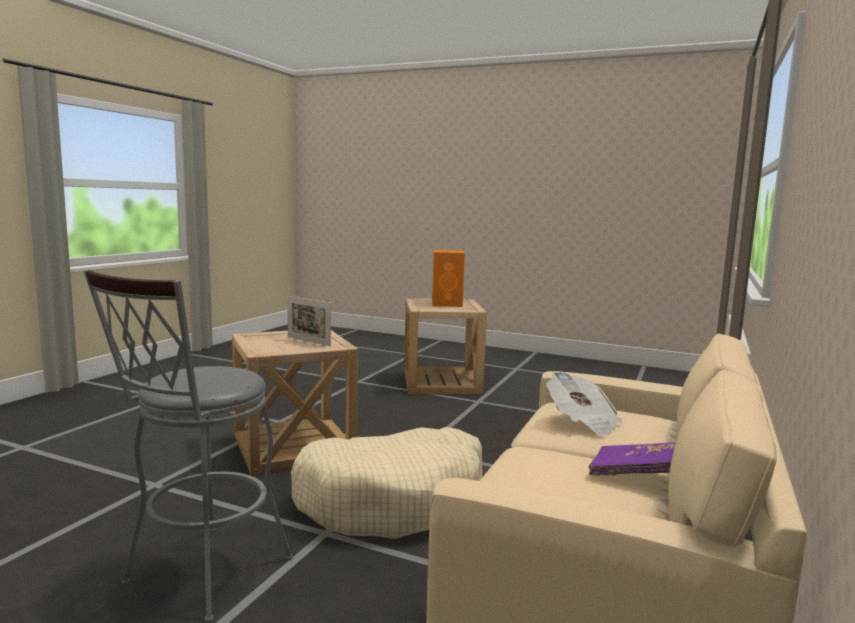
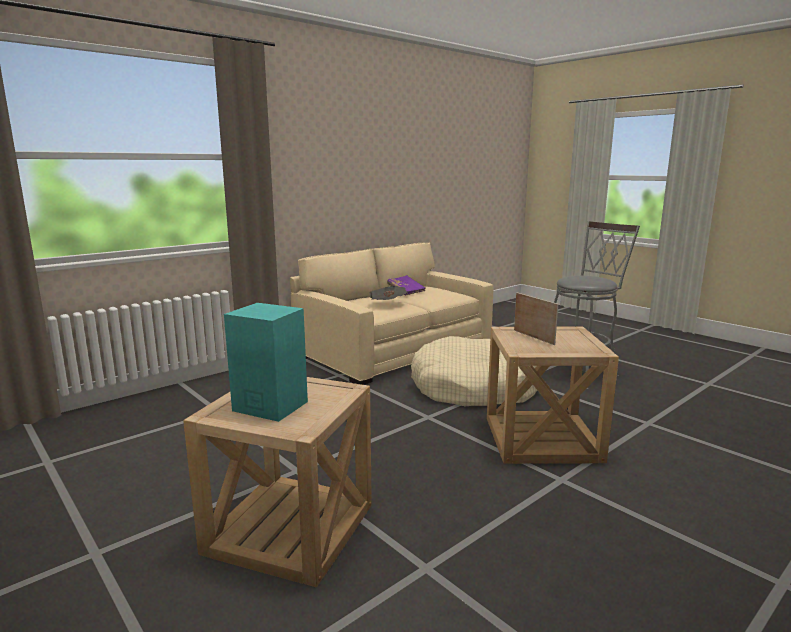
camera: 155 degrees left, 5 degrees up
(448, 304) = (269, 406): orange speaker -> turquoise speaker

